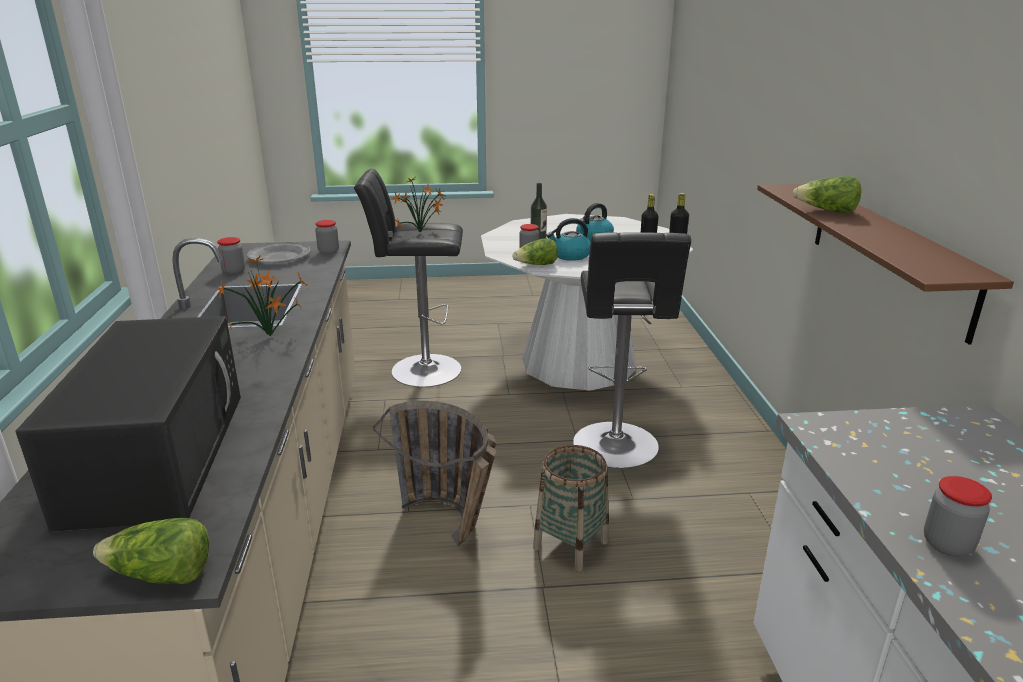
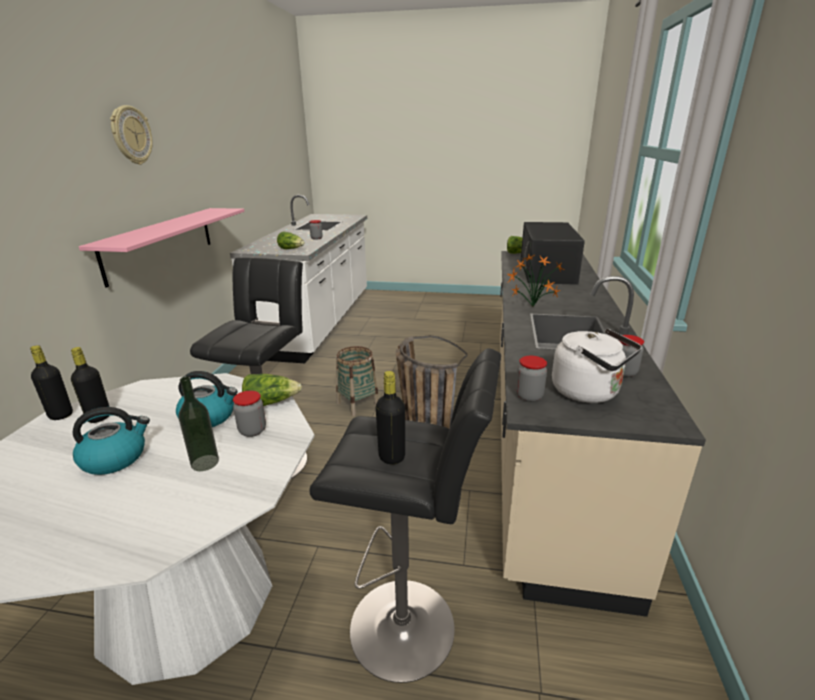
camera: 165 degrees left, 0 degrees up
(279, 257) = (589, 392): grey plate -> white kettle
(422, 232) = (392, 456): potted plant -> black bottle
(827, 211) = (167, 228): lettuce -> lettuce (291, 249)
(887, 254) = (160, 243): brown shelf -> pink shelf
(921, 77) = (131, 135): none -> wall clock

